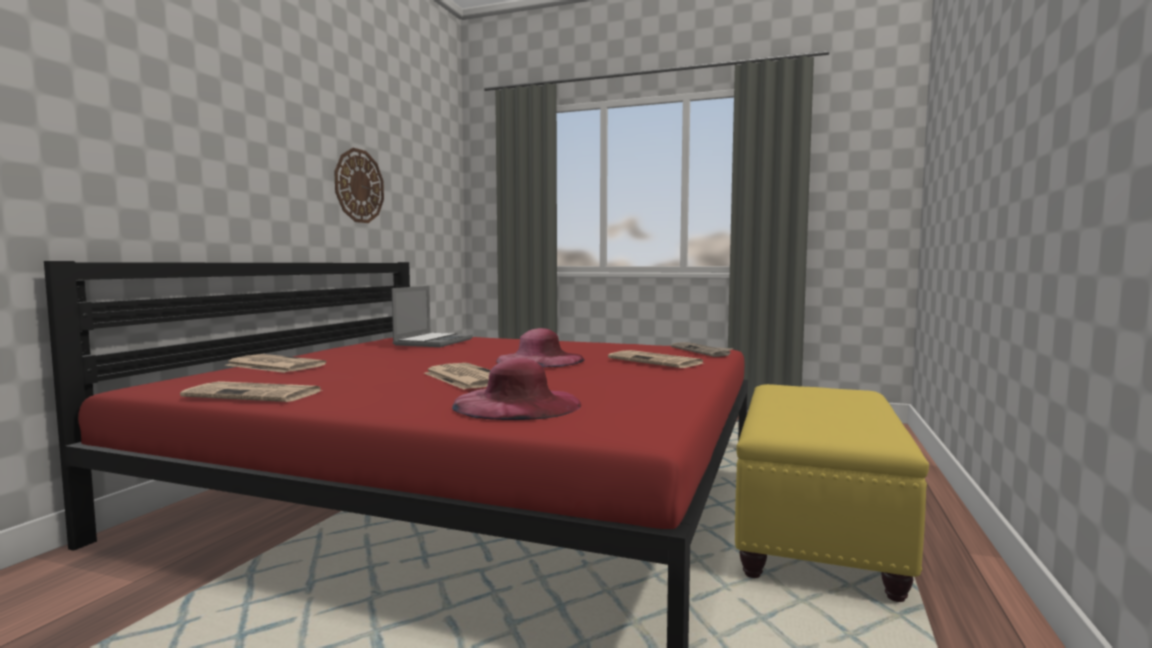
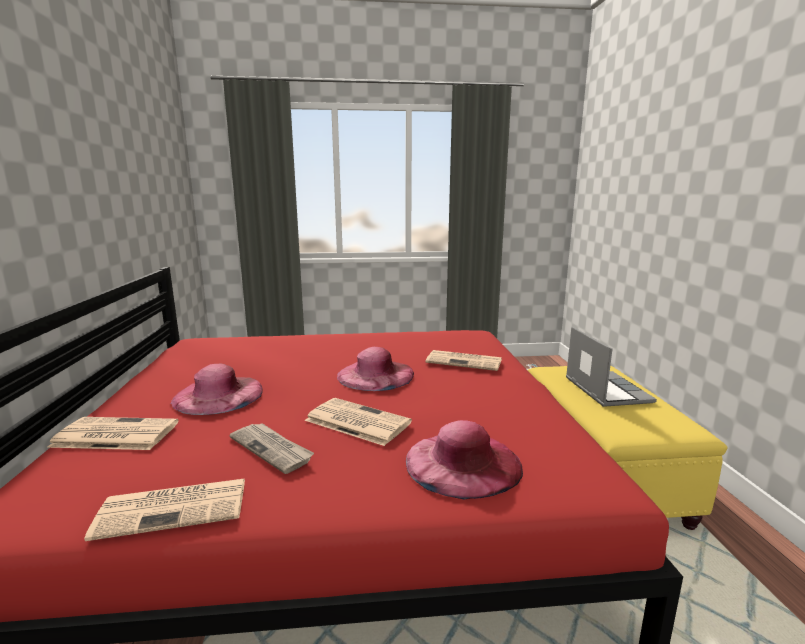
camera: 25 degrees left, 10 degrees up
(359, 186) = (116, 195): wall clock -> none
(380, 357) = (218, 395): none -> pink hat
(433, 342) = (237, 356): laptop -> laptop (605, 390)
(701, 351) = (474, 339): newspaper -> newspaper (272, 449)

